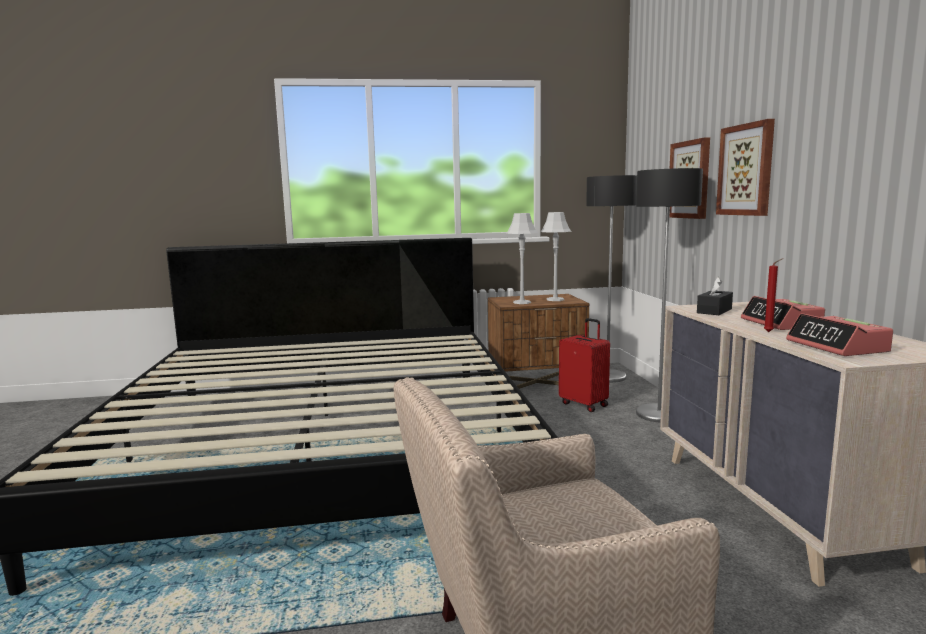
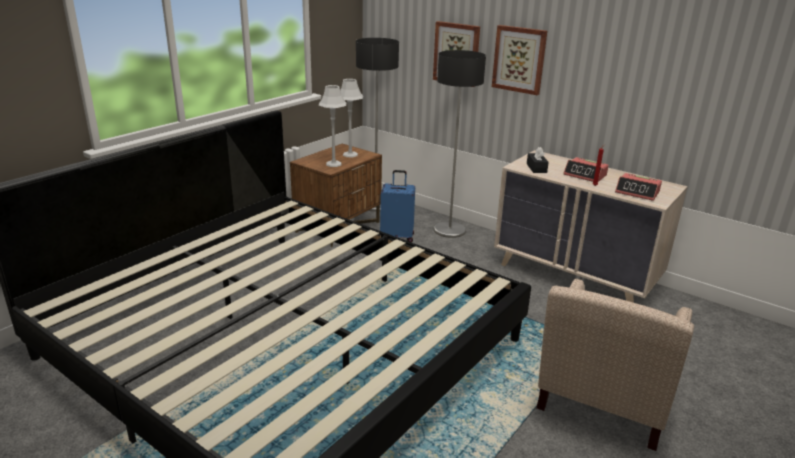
camera: 45 degrees left, 15 degrees up
(584, 404) = (397, 236): red suitcase -> blue suitcase

